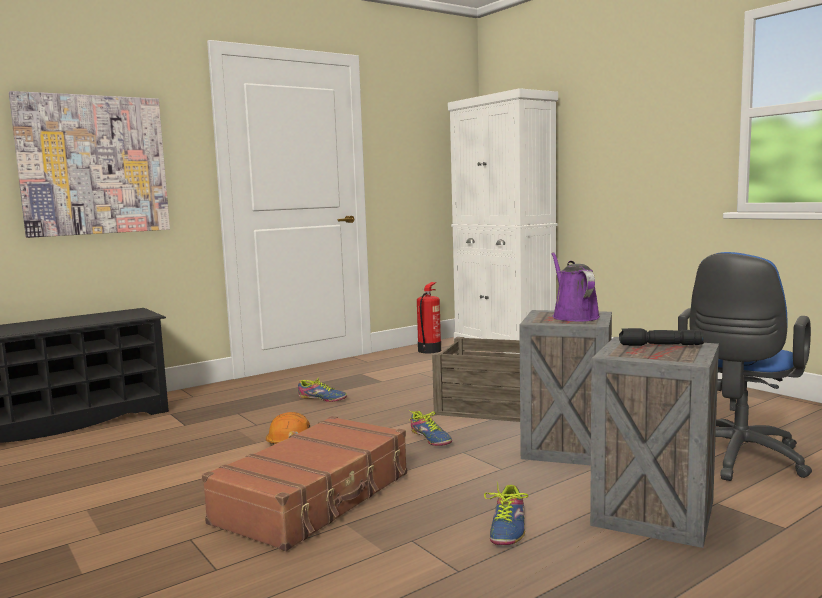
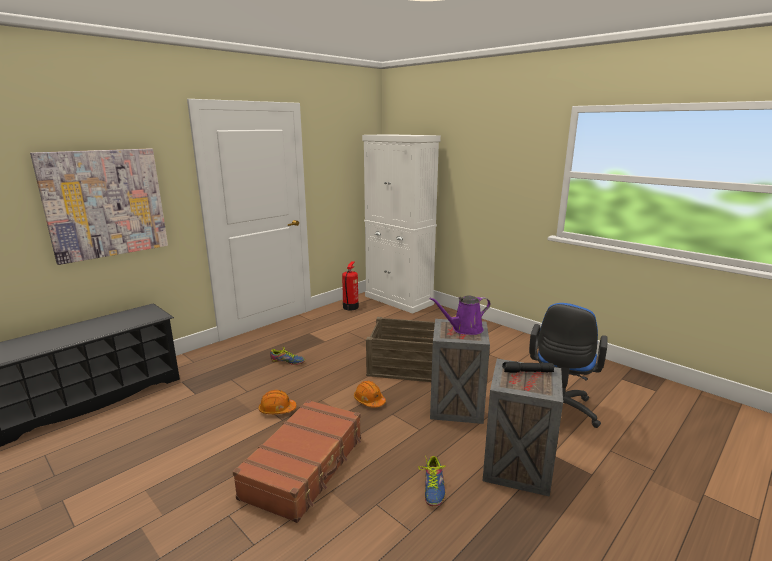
camera: 10 degrees left, 10 degrees up
(431, 438) = (369, 400): shoe -> orange hard hat
(573, 316) = (464, 329): purple watering can -> purple watering can turned 90 degrees counterclockwise

